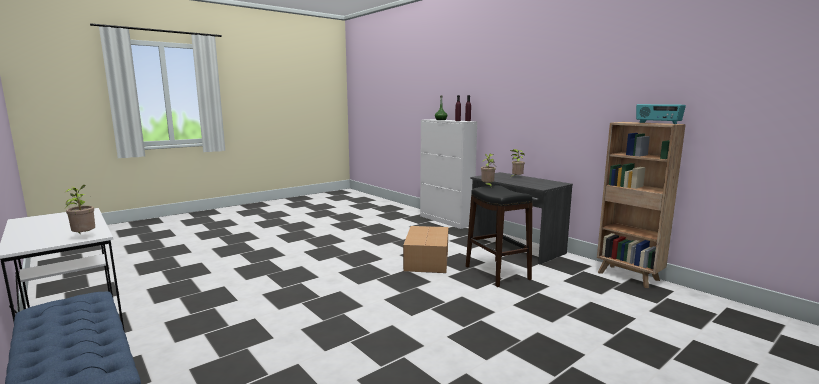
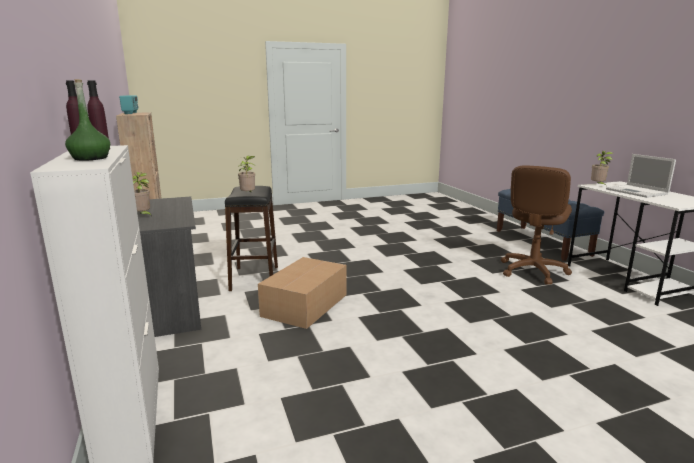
camera: 160 degrees left, 5 degrees up
(62, 228) = (637, 192): none -> laptop
(197, 330) = (532, 271): none -> brown office chair

